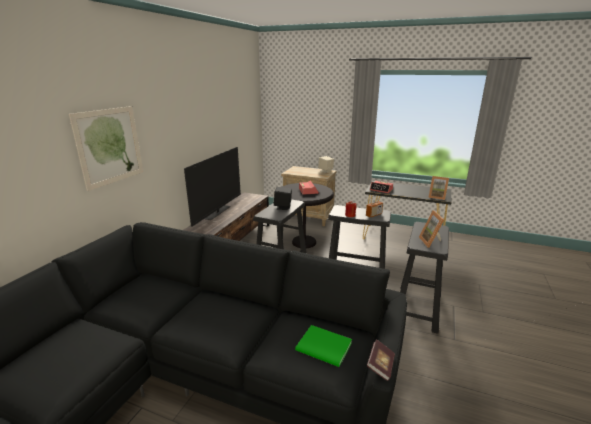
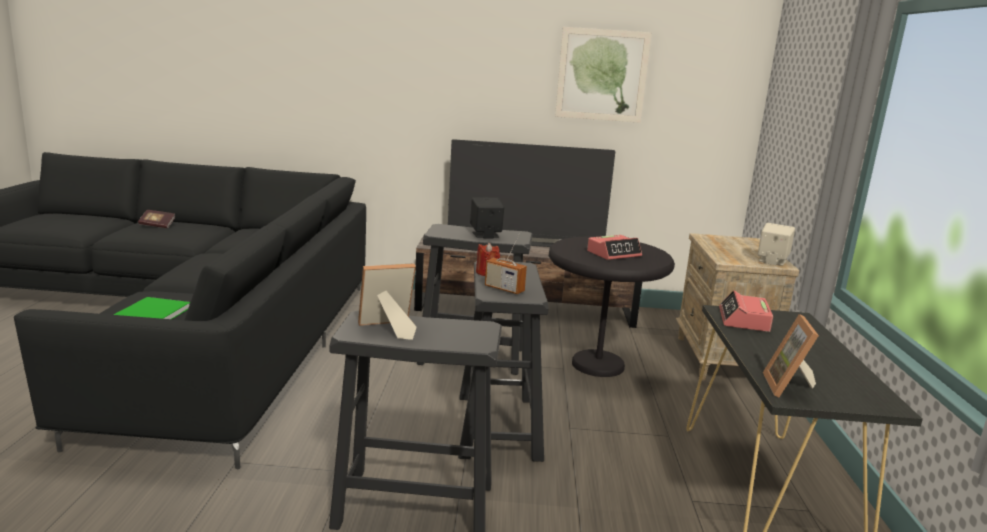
camera: 70 degrees right, 5 degrees down
(110, 146) = (358, 80): picture -> picture (602, 75)
(380, 366) = (55, 309): book -> book (157, 225)

